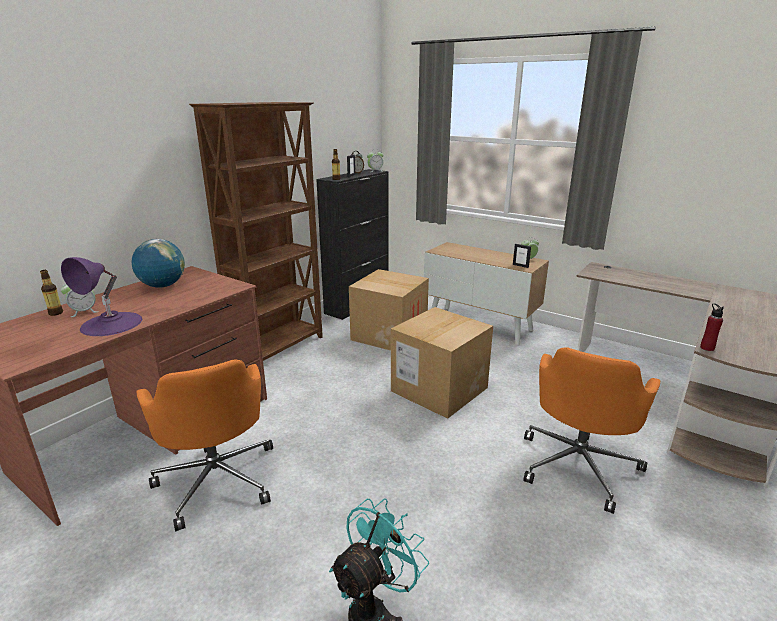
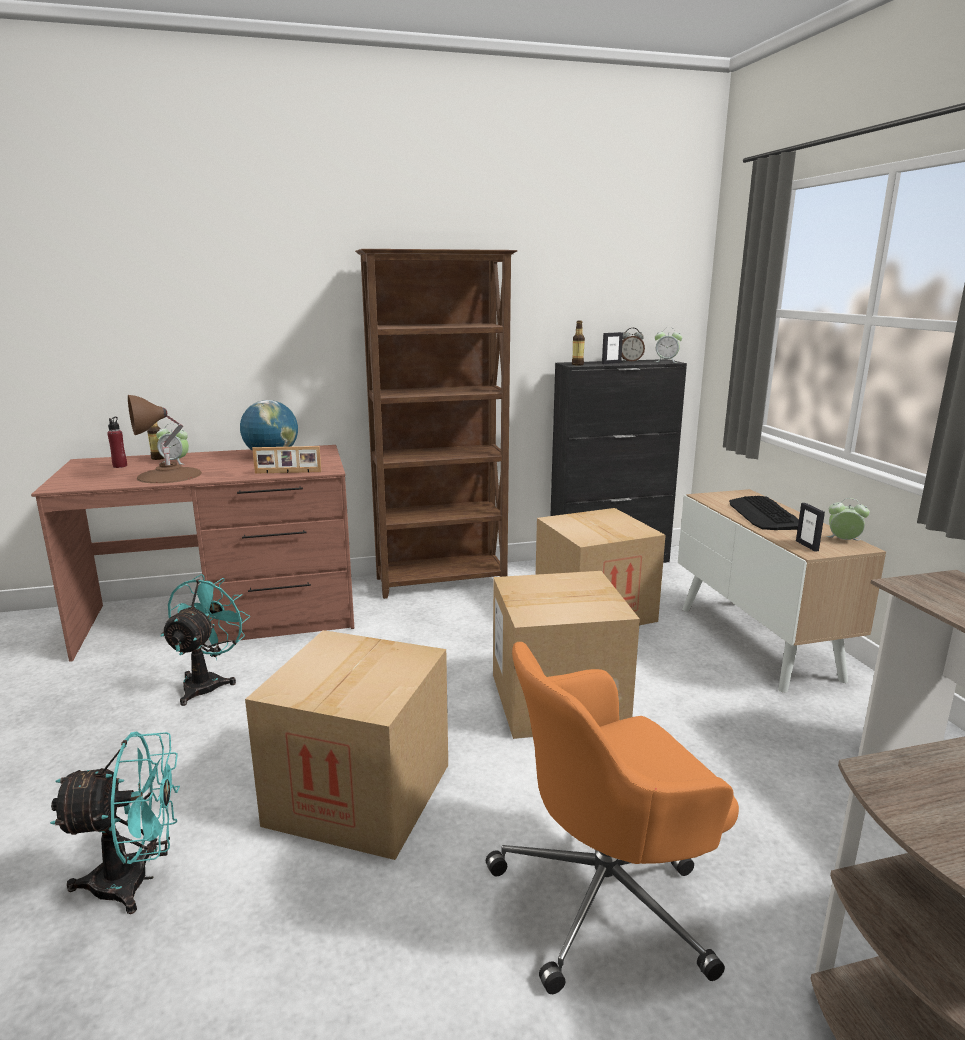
camera: 40 degrees right, 5 degrees down
(111, 324) = (169, 475): purple table lamp -> brown table lamp
(212, 295) = (288, 472): none -> picture frame
(217, 479) = (208, 682): orange office chair -> turquoise fan
(419, 486) = (359, 794): none -> cardboard box
(477, 254) = (763, 514): none -> keyboard
(707, 348) = (878, 768): red bottle -> red bottle (120, 466)

